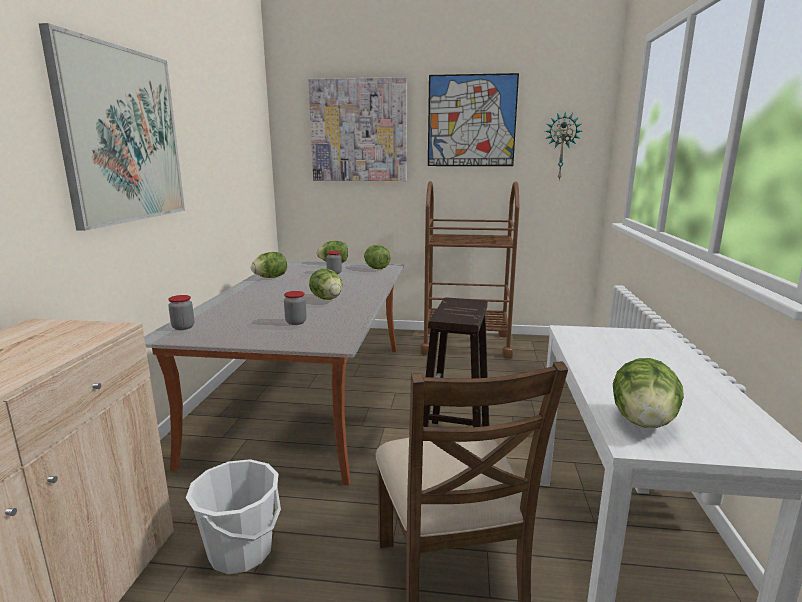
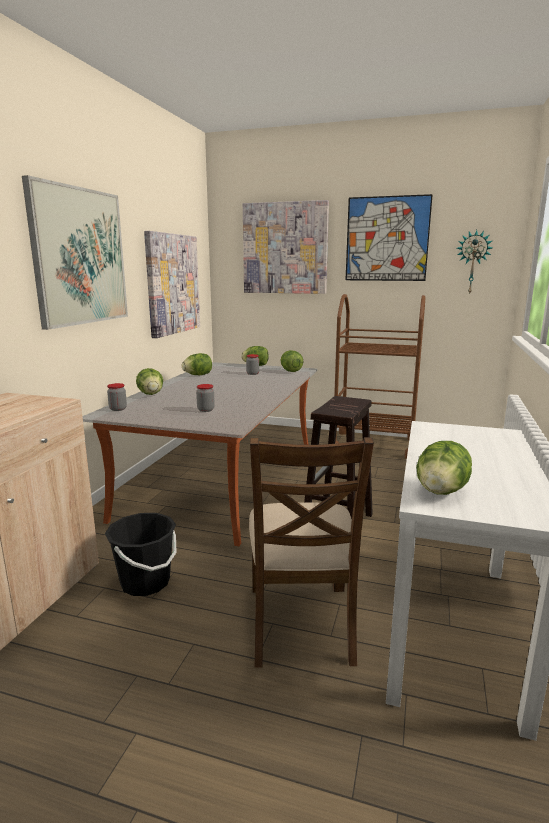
camera: 10 degrees right, 0 degrees up
(233, 171) = (172, 284): none -> picture
(241, 551) = (145, 582): white bucket -> black bucket
(327, 299) = (238, 394): lettuce -> lettuce (151, 394)

